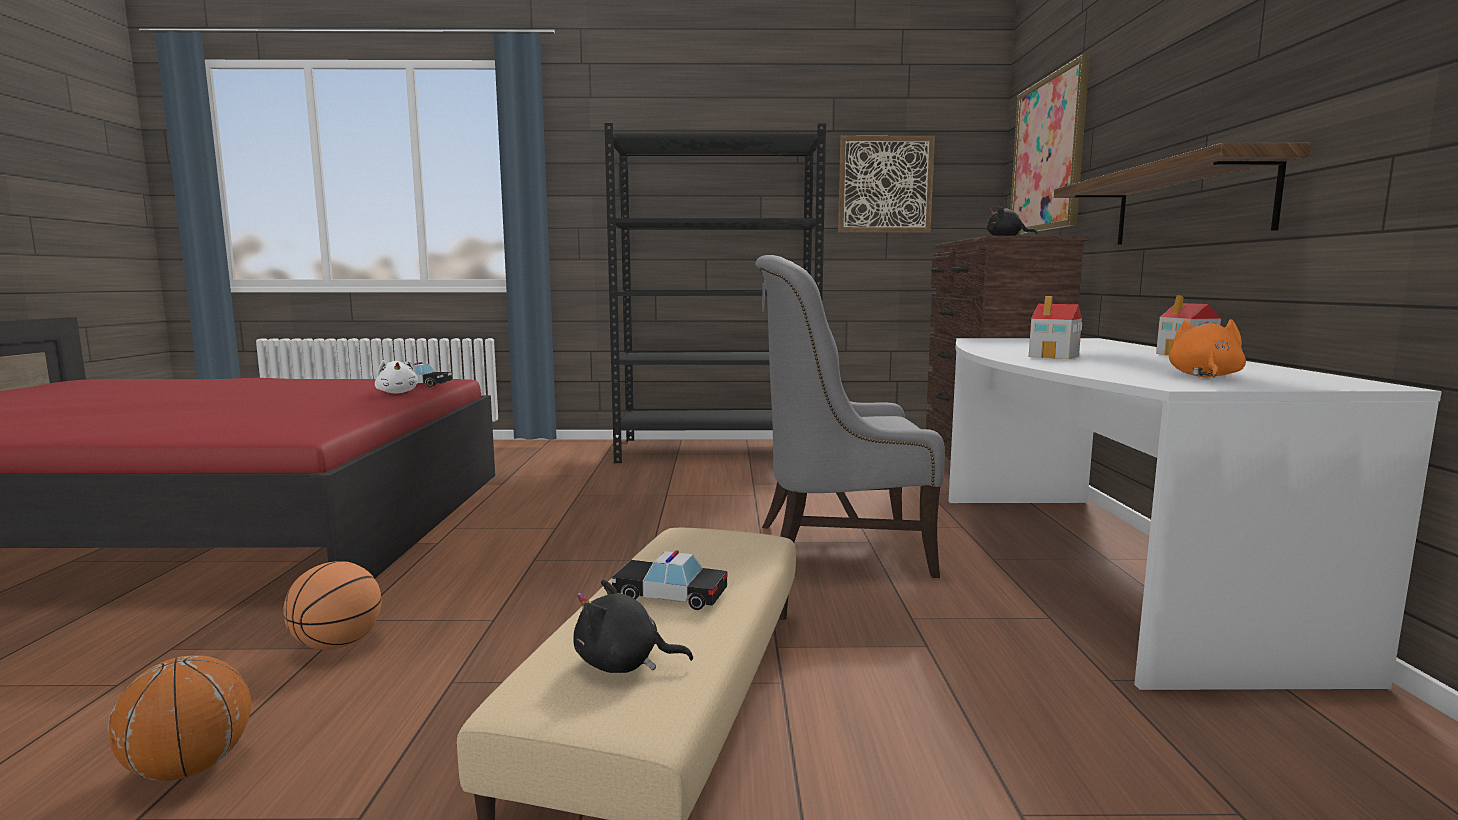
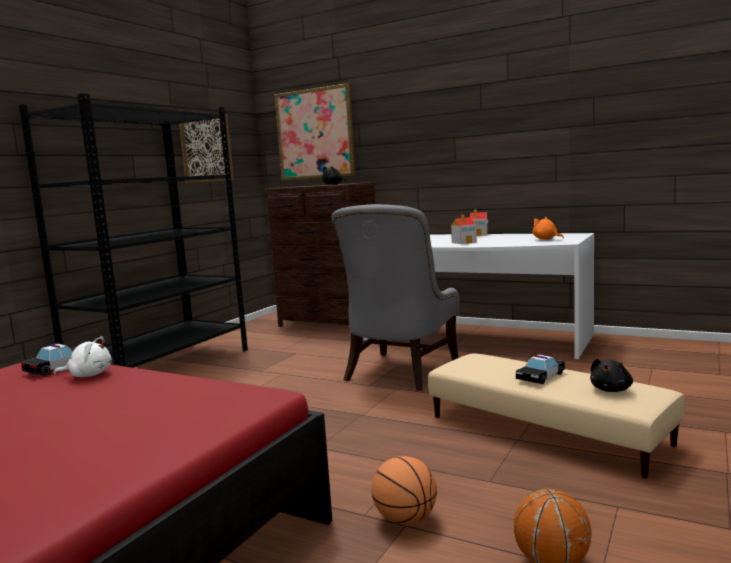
camera: 60 degrees left, 0 degrees up
(1188, 204) = (450, 168): shelf -> none

